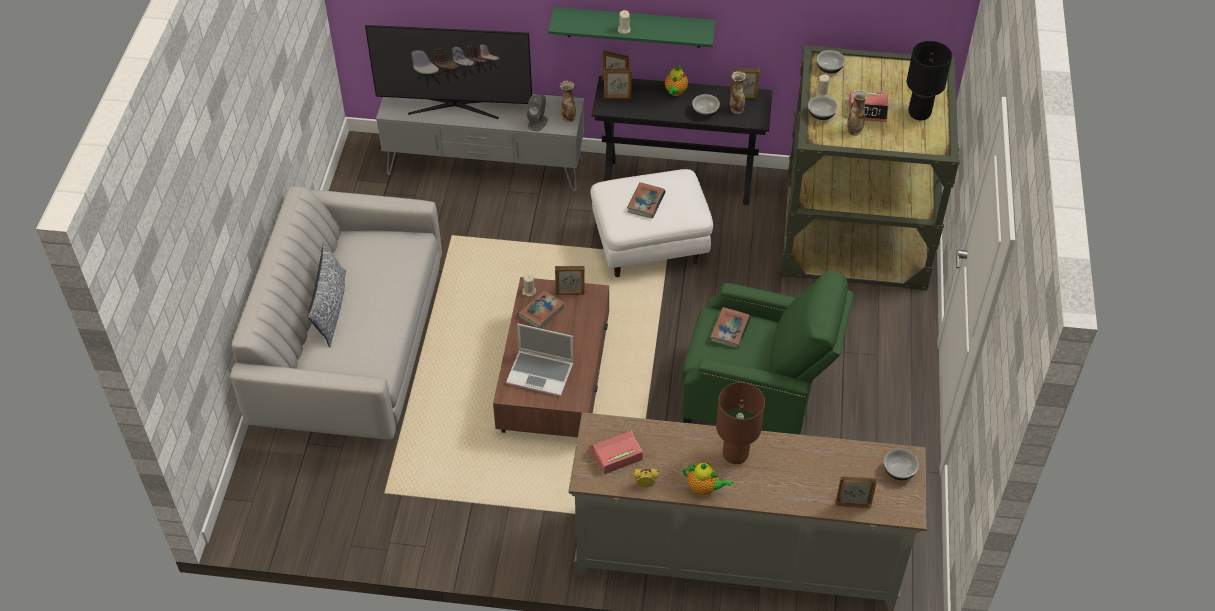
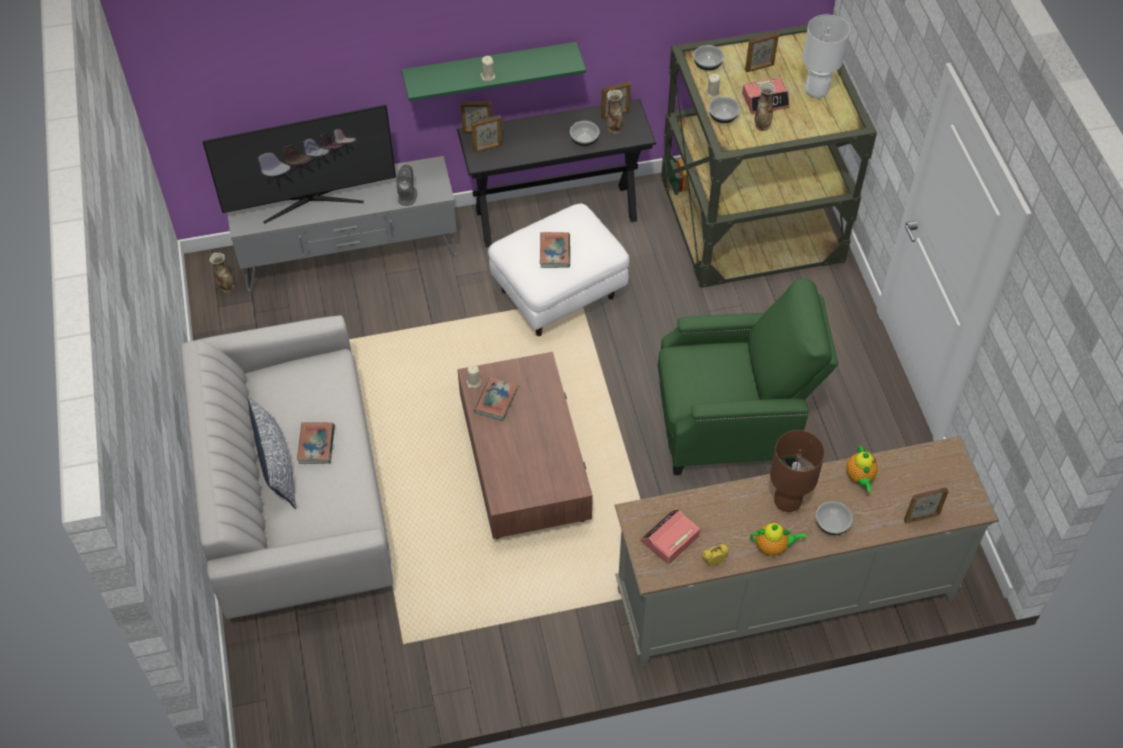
camera: 20 degrees left, 5 degrees up
(541, 373) = (526, 467): laptop -> none
(568, 117) = (437, 181): vase -> vase (226, 287)
(570, 293) = (517, 372): picture frame -> picture frame (759, 67)
(675, 92) = (544, 126): teapot -> teapot (860, 478)
(730, 330) = (702, 365): book -> book (316, 445)
(898, 471) = (947, 469): bowl -> bowl (831, 525)
(918, 115) = (816, 92): black table lamp -> white table lamp

